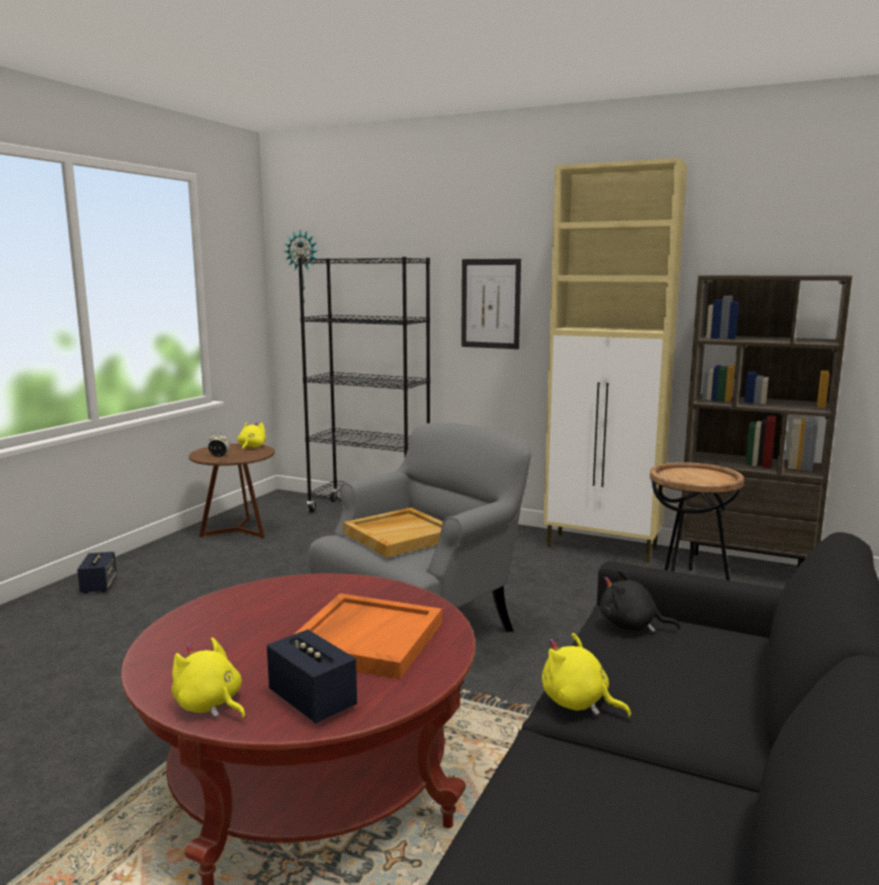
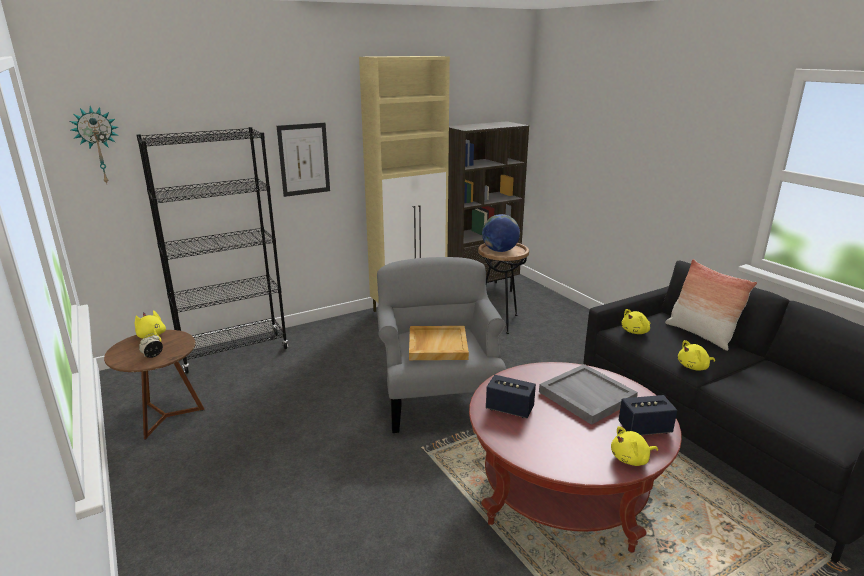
camera: 55 degrees left, 10 degrees up
(99, 586) = (170, 522): speaker -> speaker (509, 409)
(366, 639) = (586, 396): orange tray -> grey tray
(631, 626) = (635, 331): black plush toy -> yellow plush toy
(688, 475) = (499, 251): none -> globe
(737, 687) = (700, 335): none -> pillow

